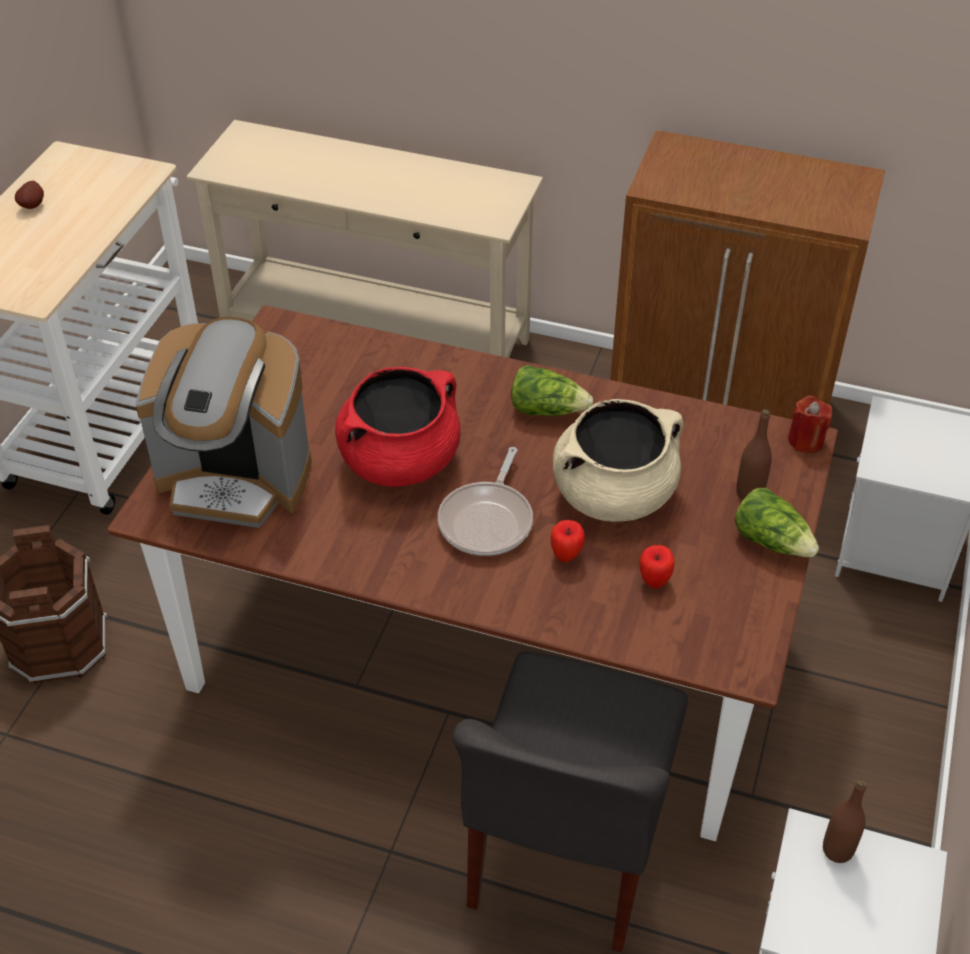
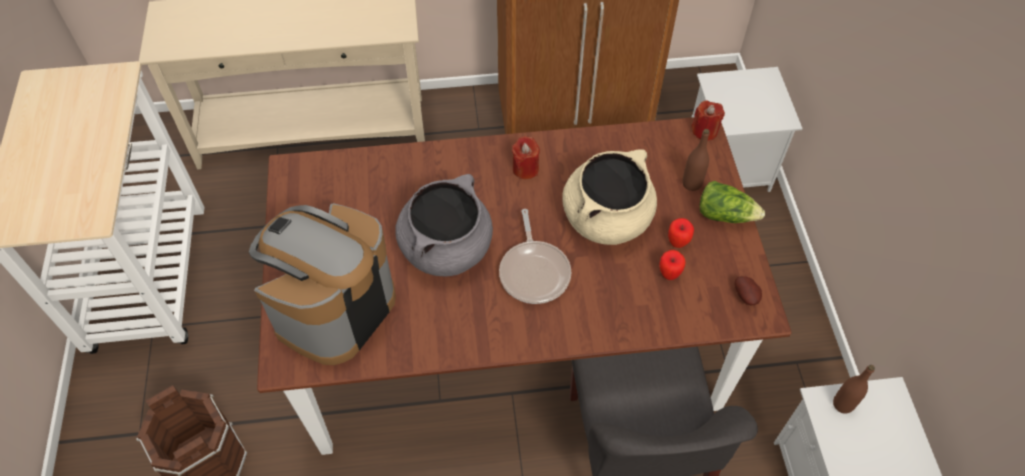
camera: 25 degrees left, 10 degrees up
(34, 205) = (39, 136): potato -> potato (746, 296)
(236, 479) = (334, 309): coffee machine -> coffee machine turned 135 degrees clockwise
(400, 461) = (446, 248): red cooking pot -> grey cooking pot
(547, 409) = (525, 169): lettuce -> red candle
(566, 556) = (602, 278): apple -> apple (678, 242)

